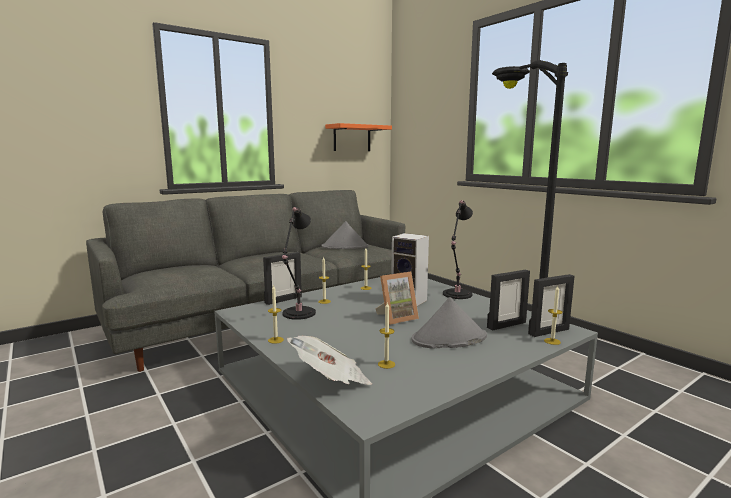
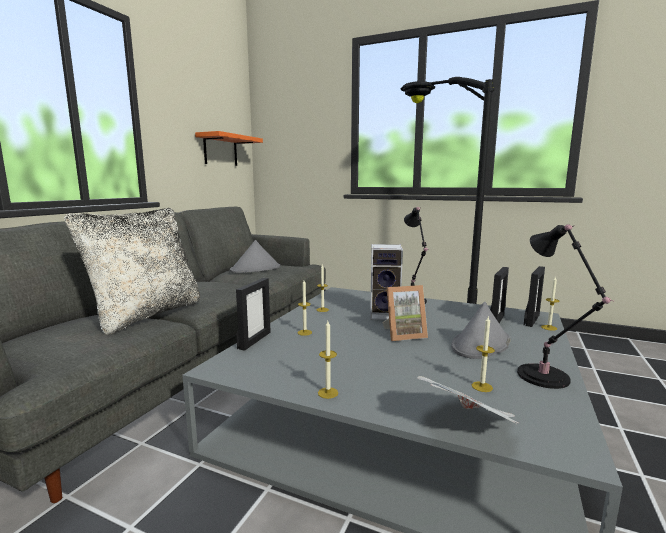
camera: 30 degrees left, 0 degrees up
(224, 270) = (149, 316): none -> beige pillow
(298, 314) = (300, 354): black table lamp -> black table lamp (546, 378)
(396, 318) = (403, 334): picture frame -> picture frame turned 45 degrees clockwise

